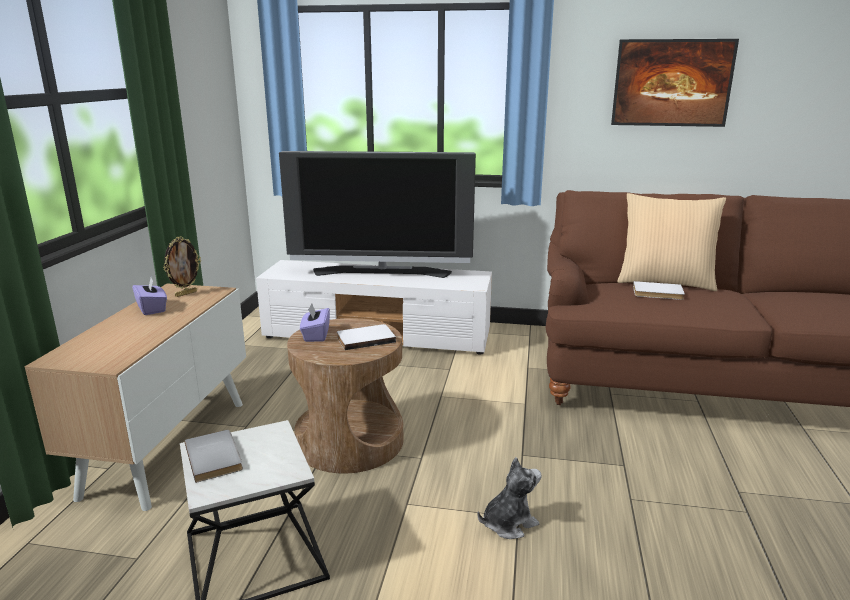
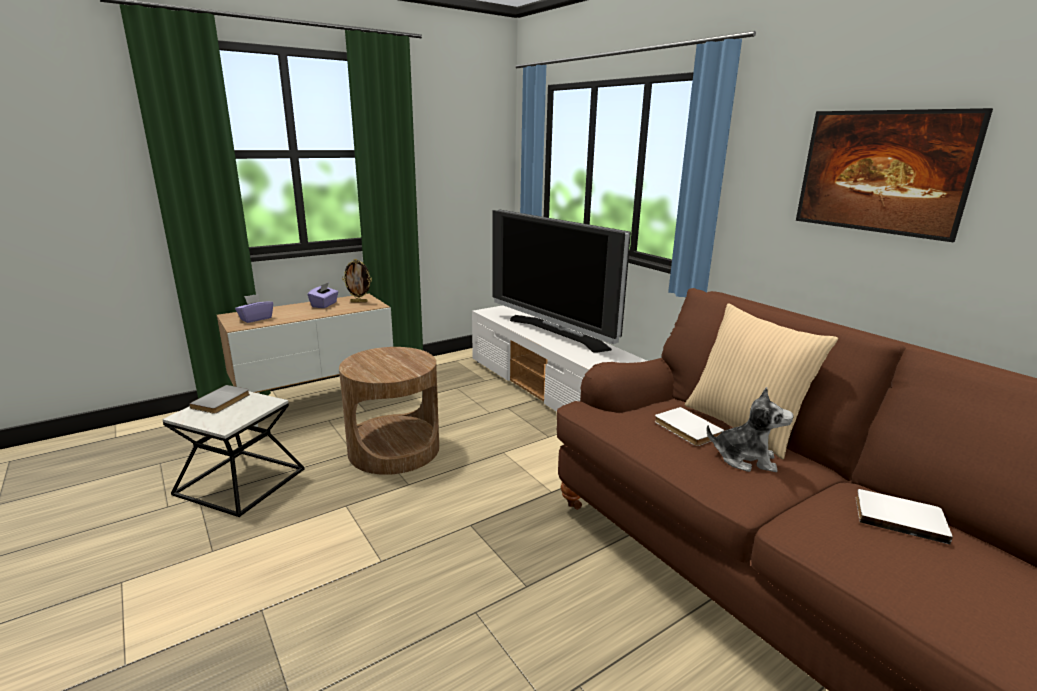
camera: 45 degrees right, 0 degrees up
(316, 335) = (380, 354): purple tissue box -> purple tissue box (256, 319)
(365, 339) = (397, 367): white book -> white book (899, 517)
(508, 523) = (367, 560): plush toy -> plush toy (745, 459)

